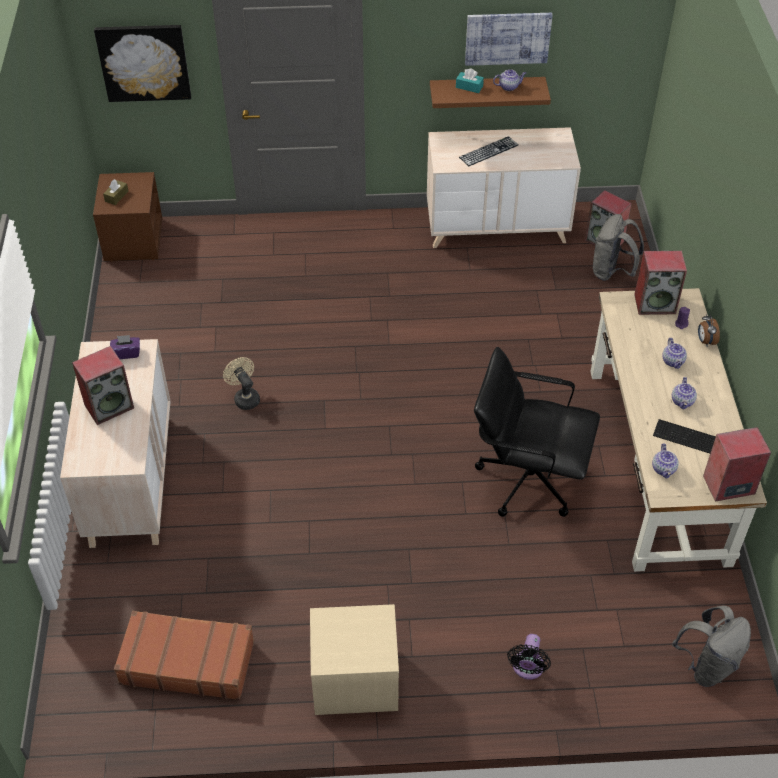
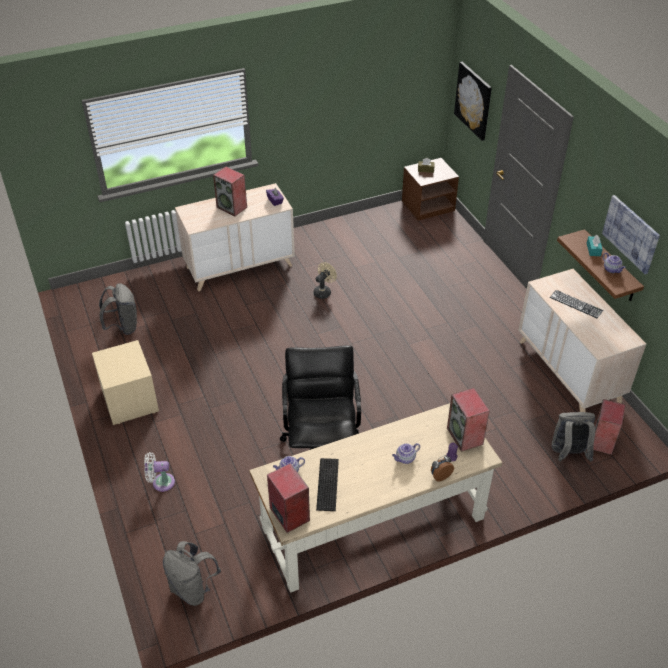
camera: 70 degrees right, 5 degrees down
(187, 662) = (123, 327): brown suitcase -> grey backpack
(527, 668) = (161, 482): black fan -> white fan
(682, 402) = (364, 471): teapot -> none

